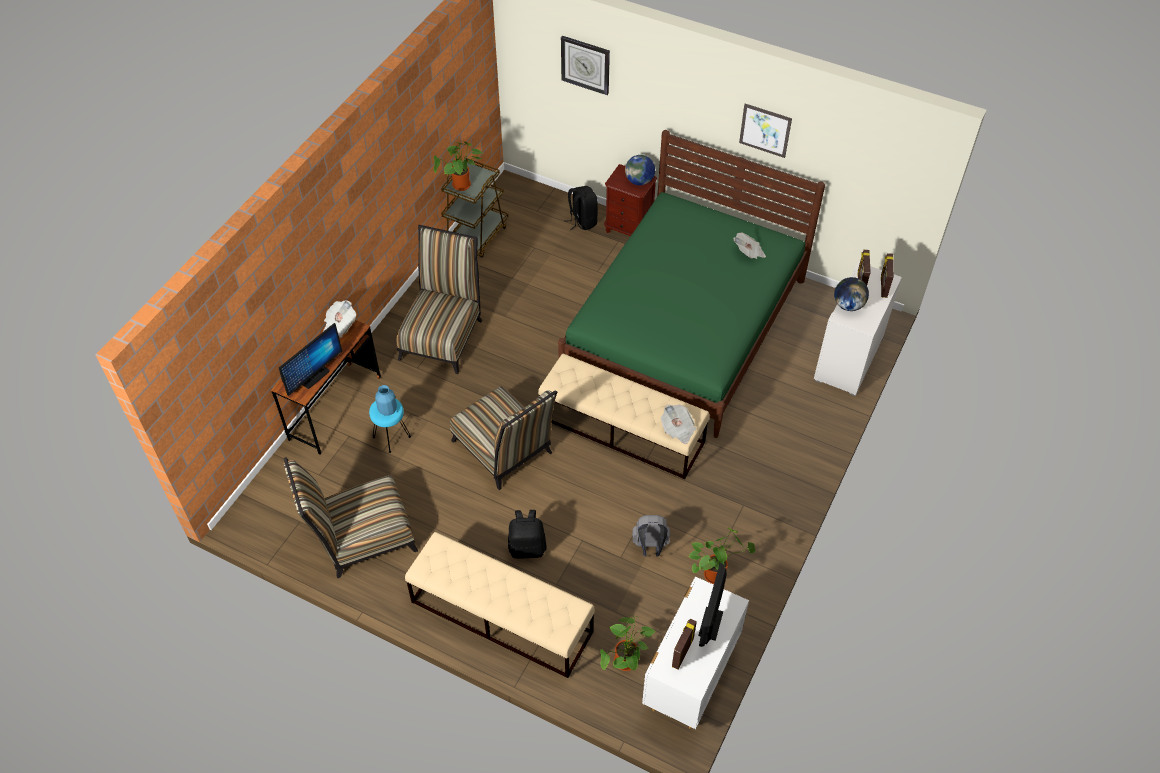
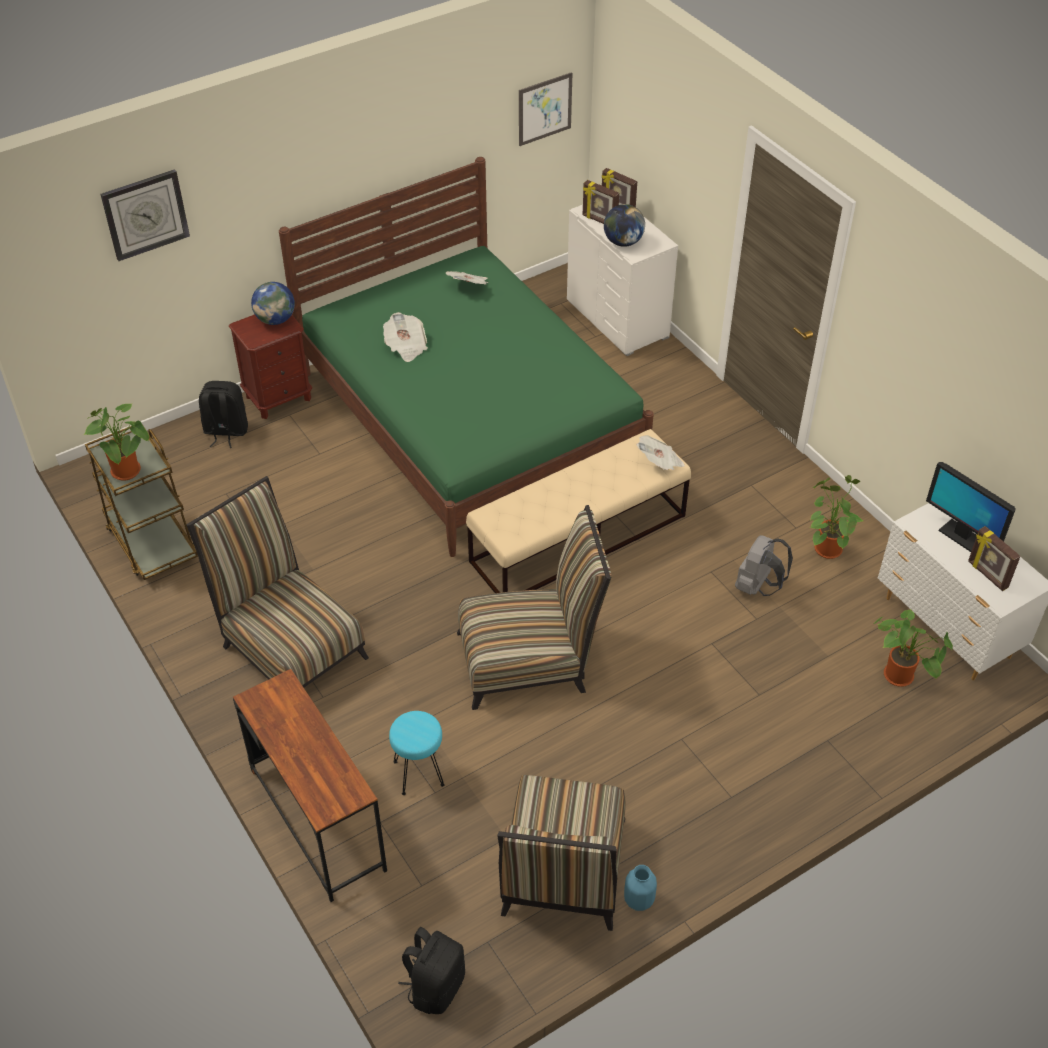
camera: 60 degrees left, 5 degrees down
(314, 376) = (332, 768): monitor -> none
(339, 326) = (261, 703): newspaper -> newspaper (406, 347)
(388, 410) = (419, 728): blue vase -> blue vase (638, 899)
(501, 617) = (775, 769): beige bench -> none
(527, 547) = (690, 700): black backpack -> black backpack (435, 986)
(765, 130) = (397, 140): picture -> picture (545, 109)

